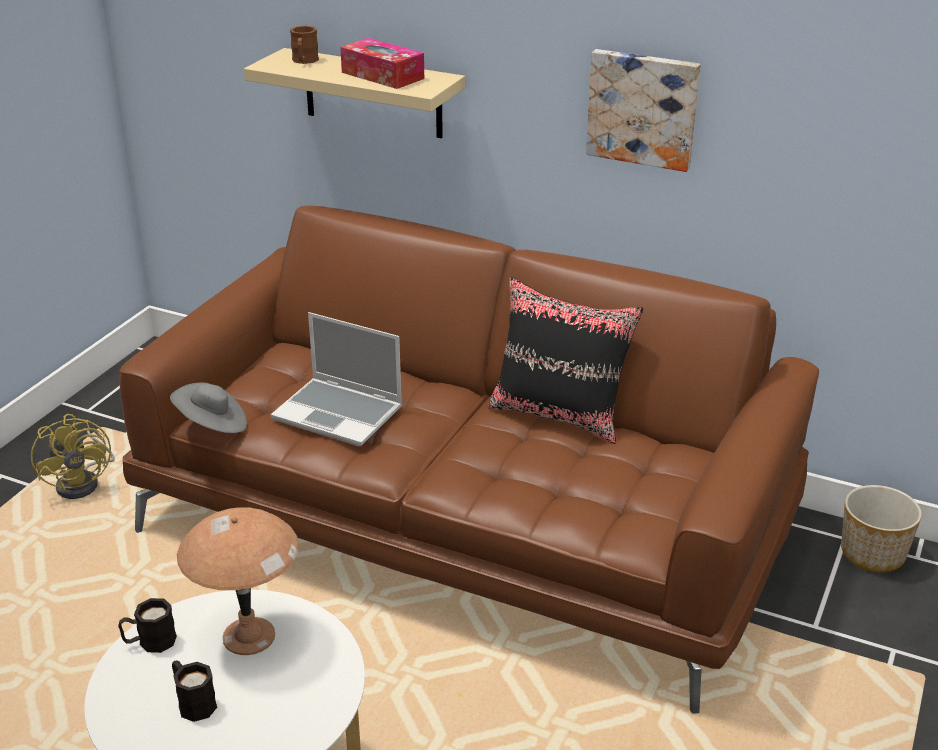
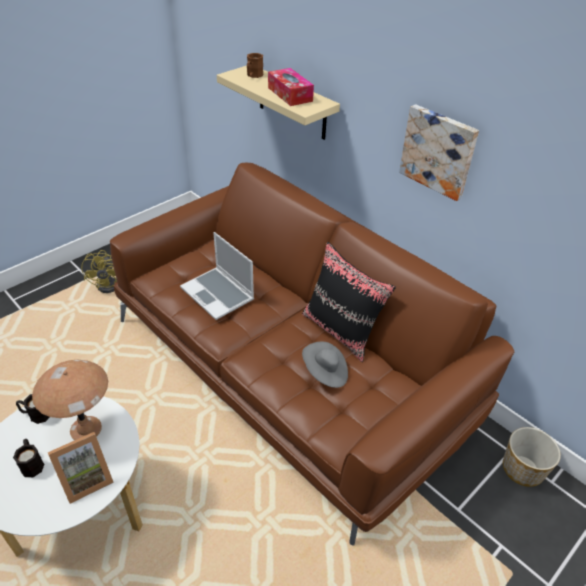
camera: 20 degrees right, 10 degrees up
(212, 425) = (150, 282): grey hat -> grey hat (325, 373)
(298, 694) = (86, 479): none -> picture frame

